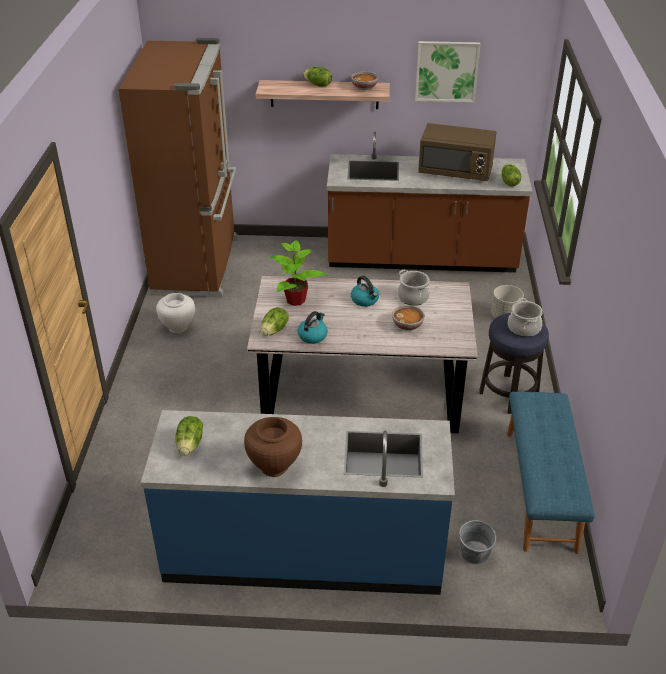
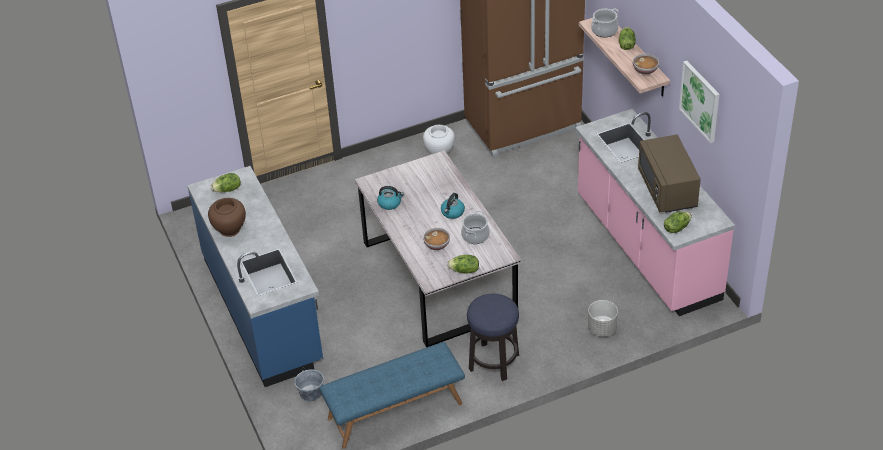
camera: 65 degrees right, 5 degrees up
(275, 330) = (383, 183): lettuce -> lettuce (464, 270)
(296, 300) = (426, 179): potted plant -> none
(421, 259) = (646, 249): brown counter -> pink counter
(523, 328) = (492, 312): cooking pot -> cooking pot (604, 30)

